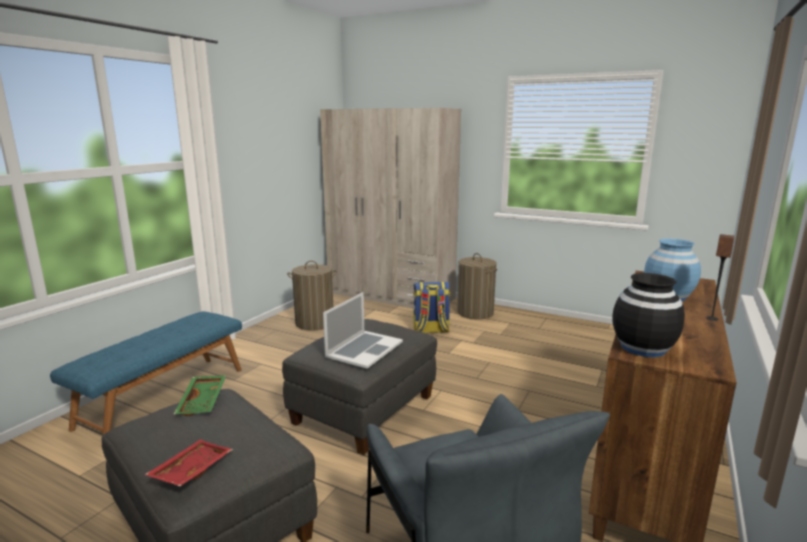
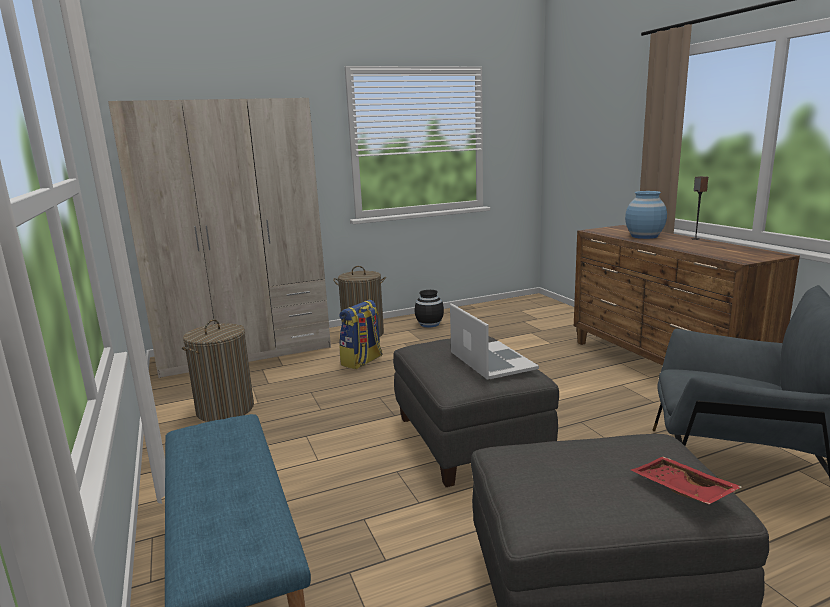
camera: 50 degrees left, 0 degrees up
(203, 401) = (523, 459): green tray -> none
(642, 348) = (734, 257): black vase -> black vase (429, 324)

